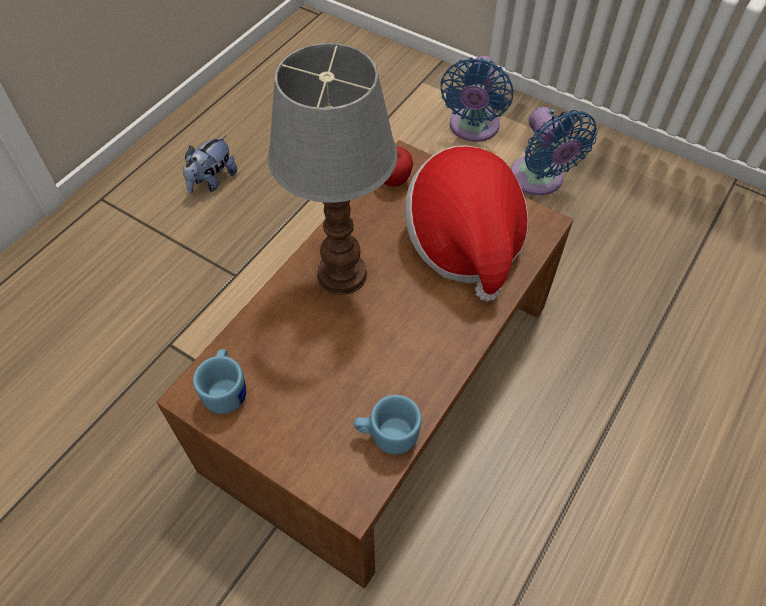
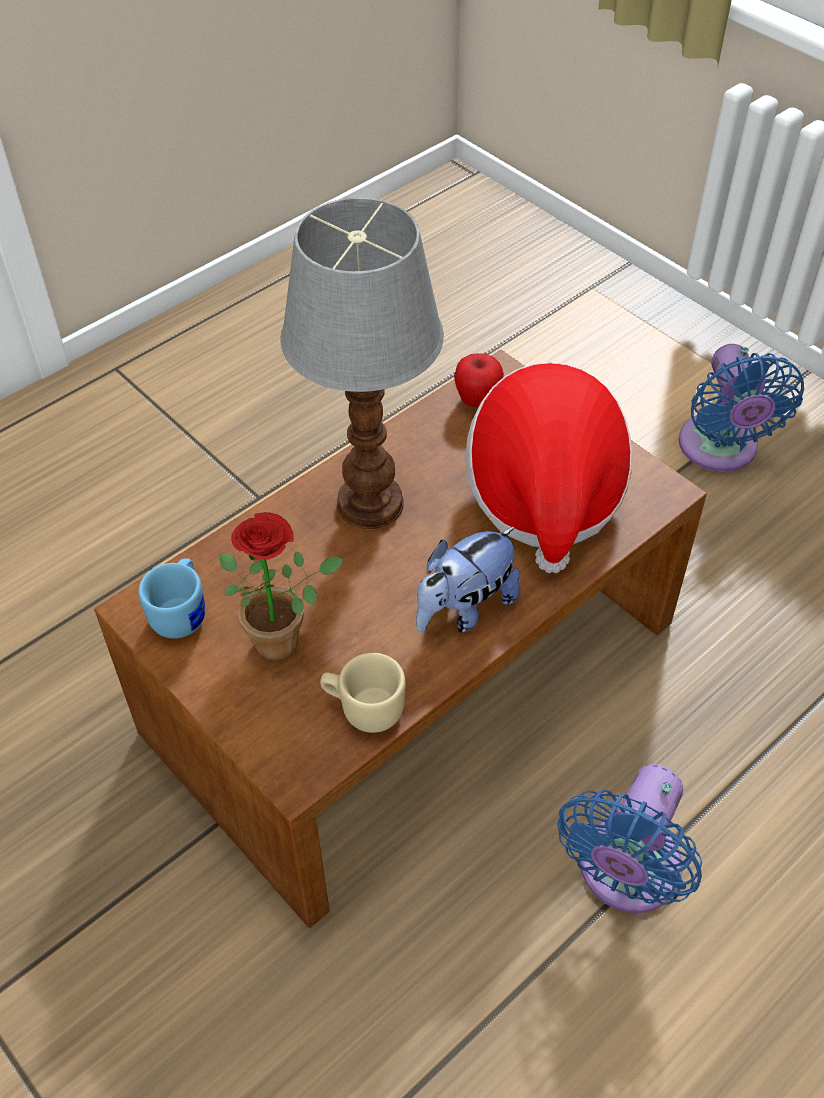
camera: 15 degrees right, 5 degrees down
(212, 181) = (264, 371): plush toy -> plush toy (465, 608)
(312, 394) = (285, 639): none -> potted plant
(387, 434) = (363, 707): blue mug -> beige mug
(472, 128) = (645, 363): blue fan -> blue fan (624, 874)

